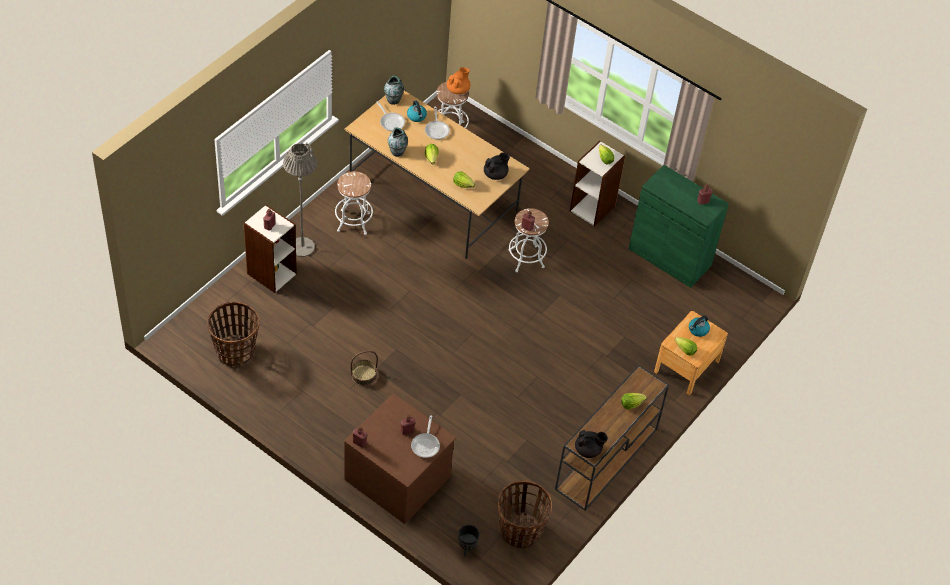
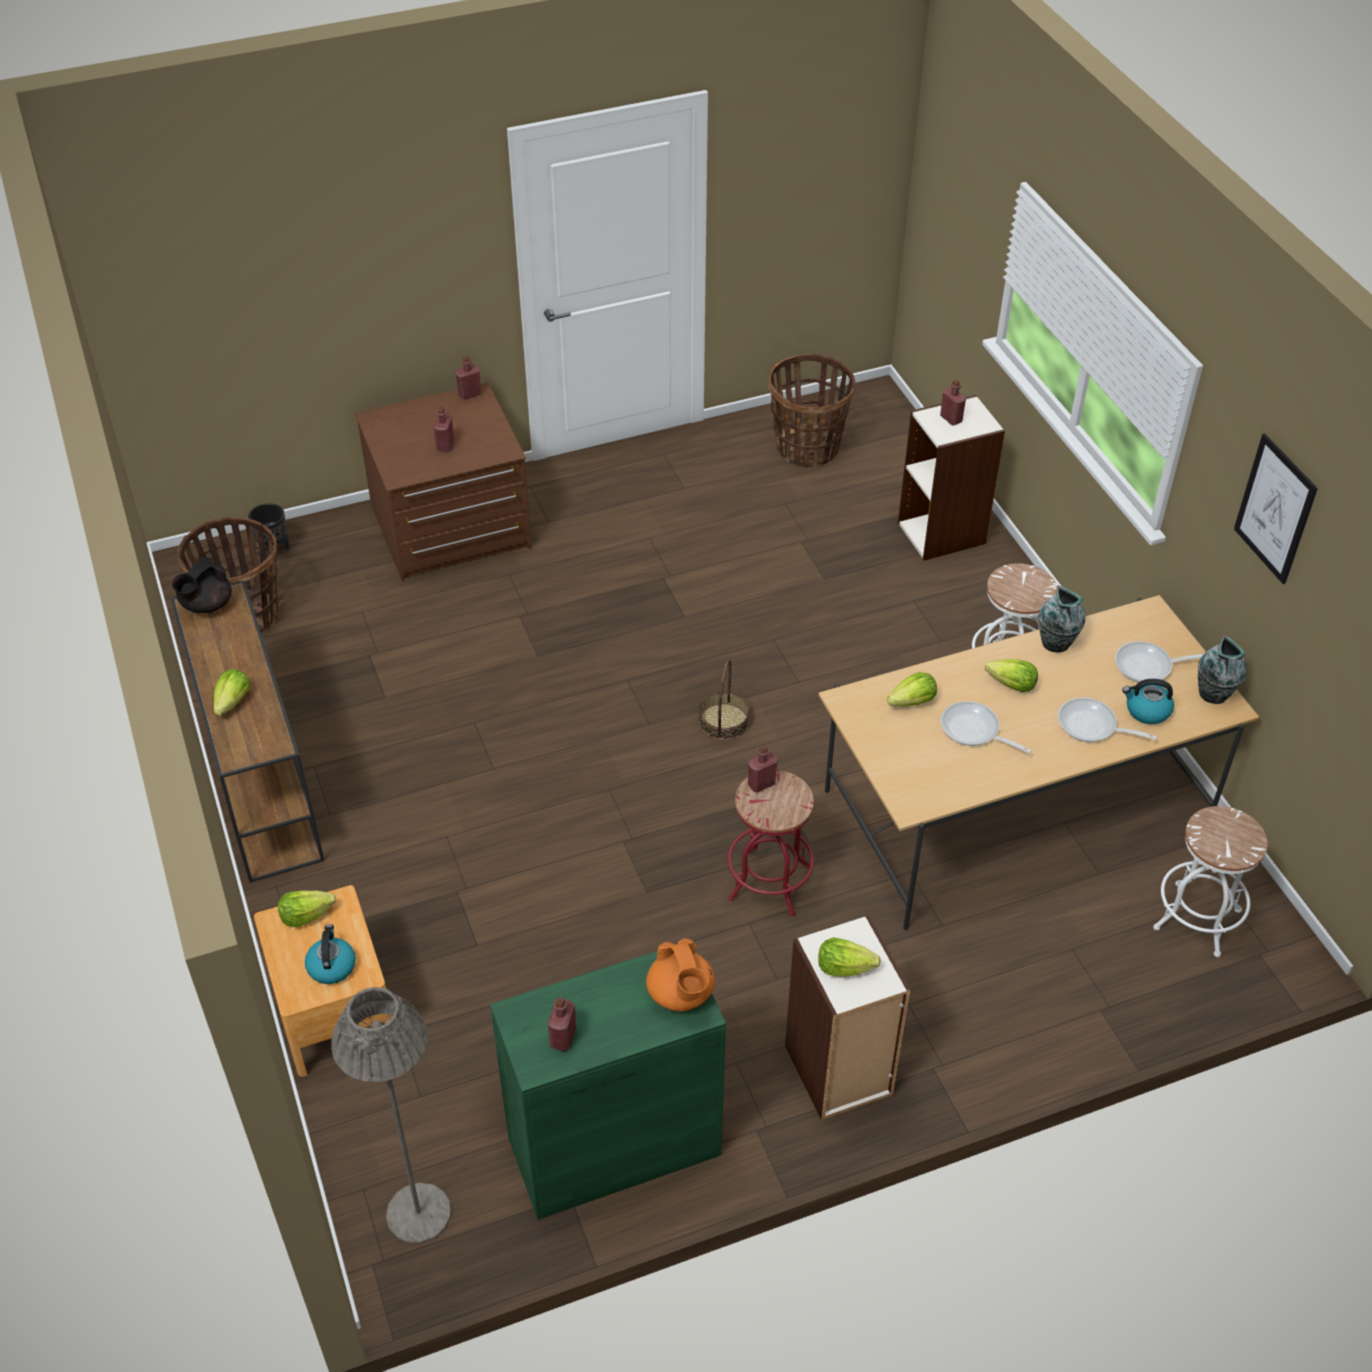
camera: 125 degrees right, 5 degrees down
(302, 247) = (981, 587): grey floor lamp -> grey floor lamp (418, 1213)
(364, 375) = (662, 561): basket -> basket (724, 722)
(376, 34) = (1275, 509): none -> picture
(426, 444) = (404, 455): frying pan -> frying pan (974, 731)
(458, 89) = (1230, 849): orange teapot -> orange teapot (681, 994)
(495, 174) = (912, 764): black teapot -> none
(526, 258) = (769, 882): white stool -> red stool

